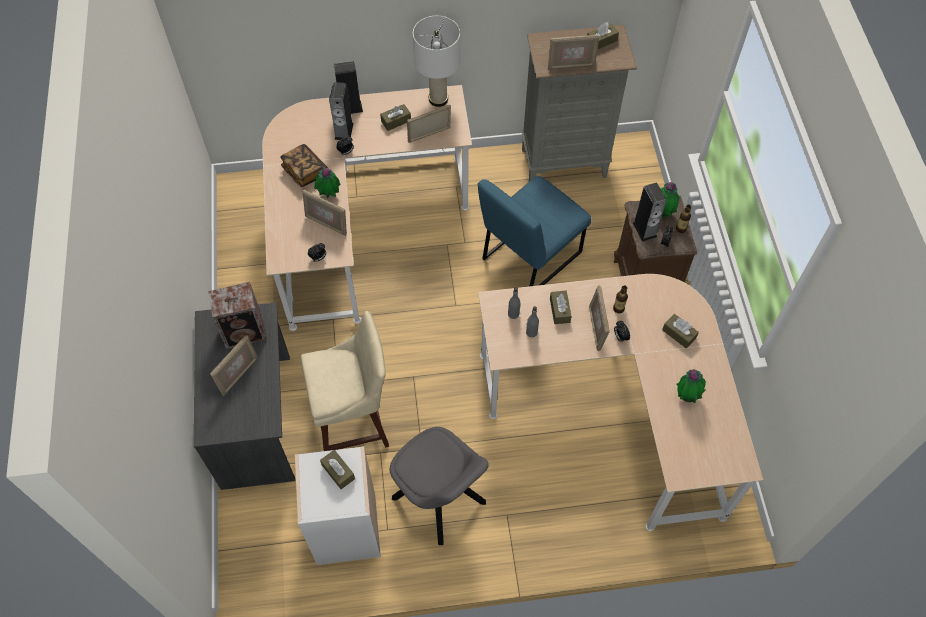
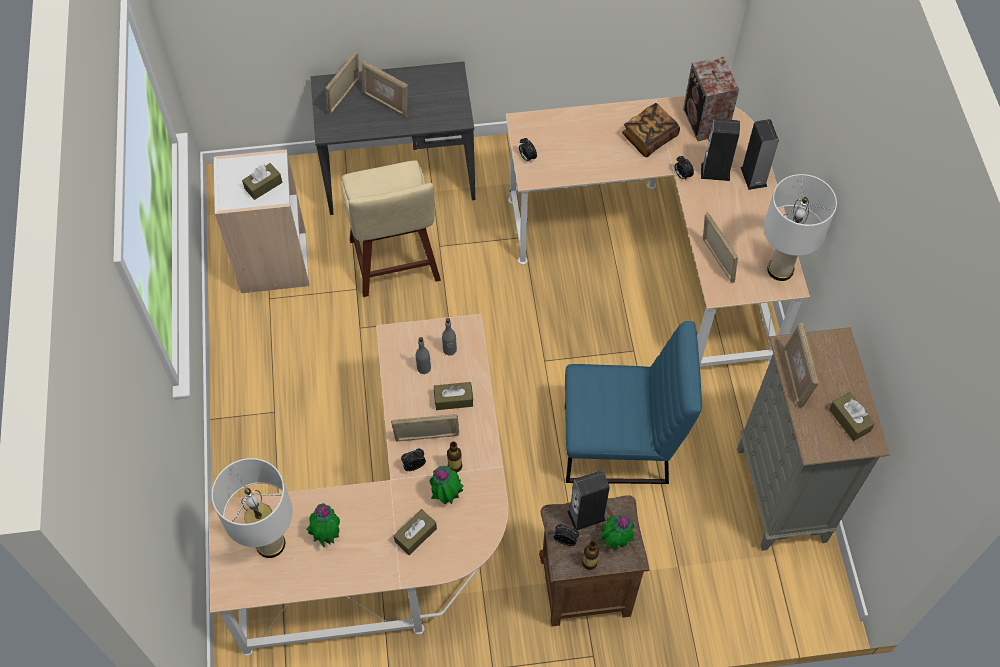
camera: 90 degrees right, 0 degrees up
(245, 331) = (438, 104): speaker -> speaker (705, 122)
(326, 224) = (574, 162): picture frame -> picture frame (344, 97)
(329, 196) = (615, 162): potted plant -> potted plant (446, 495)
(396, 121) = (737, 224): brown tissue box -> none
(440, 500) = (297, 346): grey chair -> none
(529, 256) = (620, 445): blue chair -> blue chair turned 135 degrees clockwise
(699, 438) = (270, 543): none -> white table lamp

